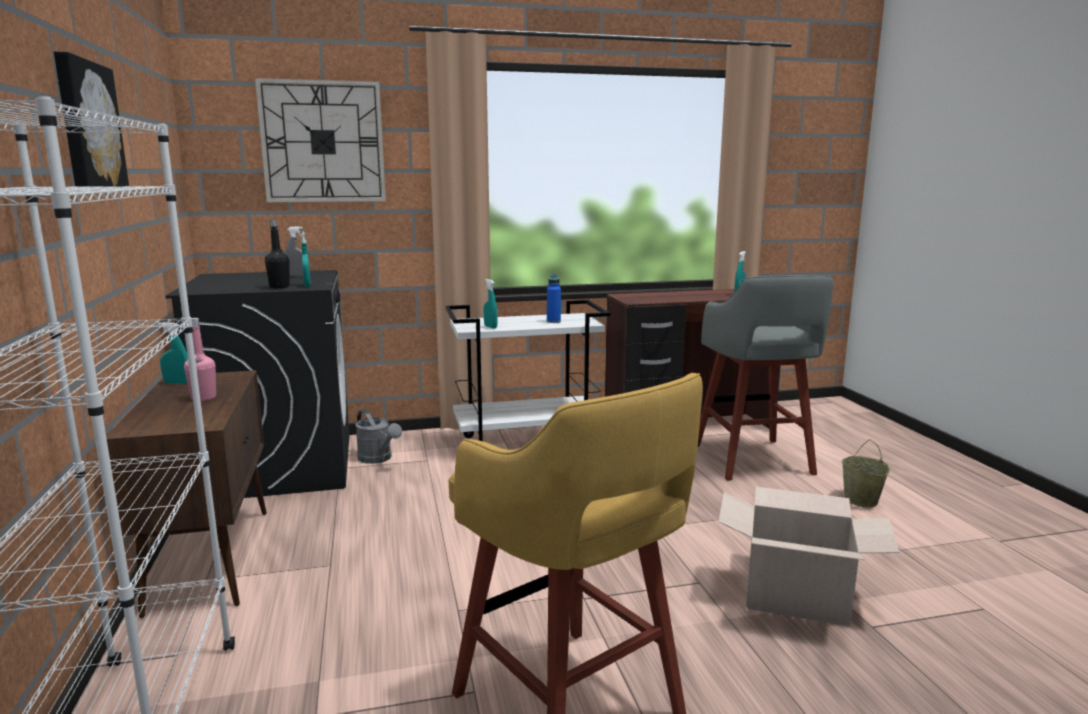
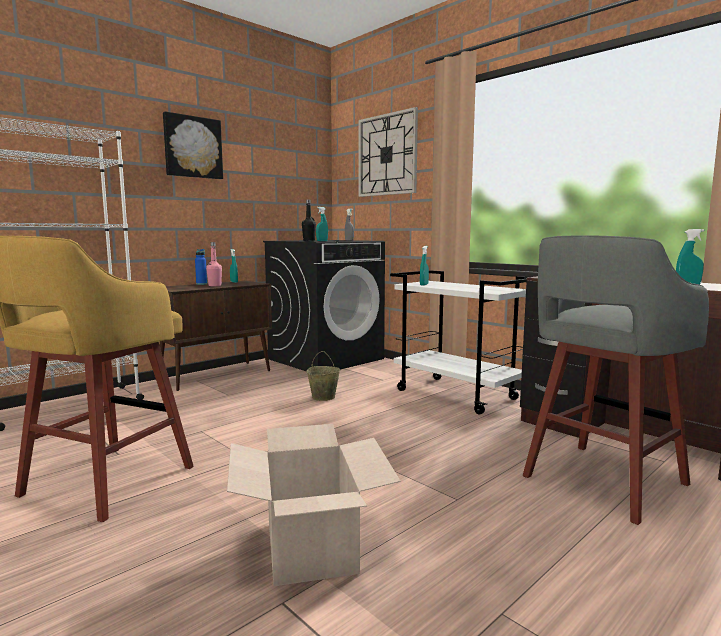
camera: 60 degrees right, 5 degrees down
(378, 459) = (366, 371): grey watering can -> none
(553, 321) = (476, 288): blue bottle -> blue bottle (201, 284)
(861, 500) = (612, 567): beige bucket -> beige bucket (323, 397)

